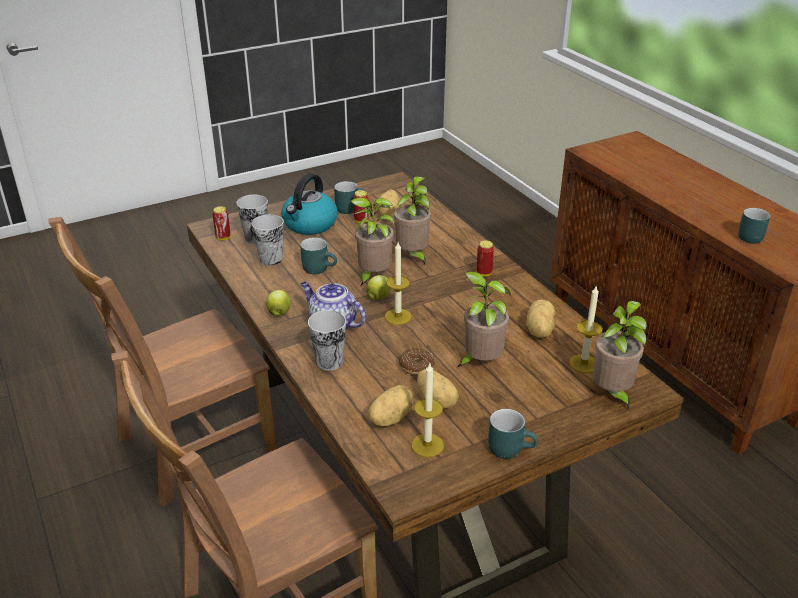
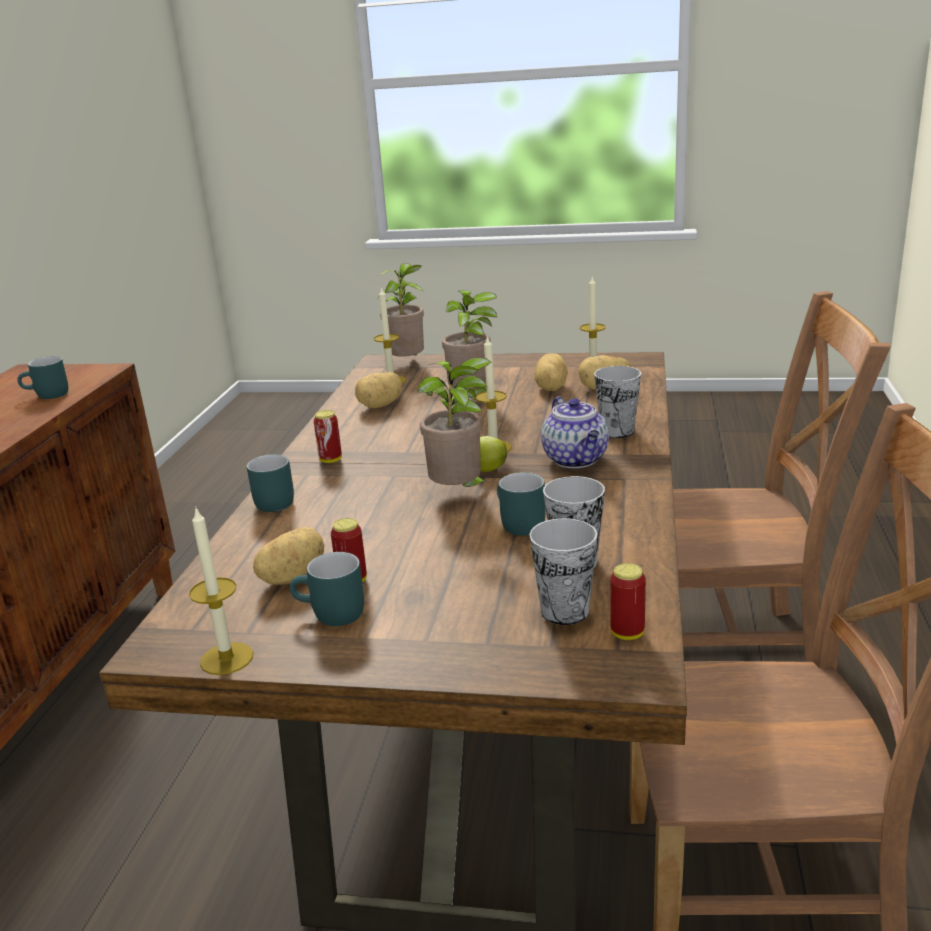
camera: 140 degrees left, 10 degrees down
(279, 313) = (631, 487): apple -> none
(309, 224) = (443, 605): kettle -> none
(365, 186) = (226, 658): none -> candle
(413, 256) = (372, 502): potted plant -> none
(416, 366) = (534, 410): donut -> none
(511, 448) = (532, 359): turquoise mug -> turquoise mug (269, 502)

